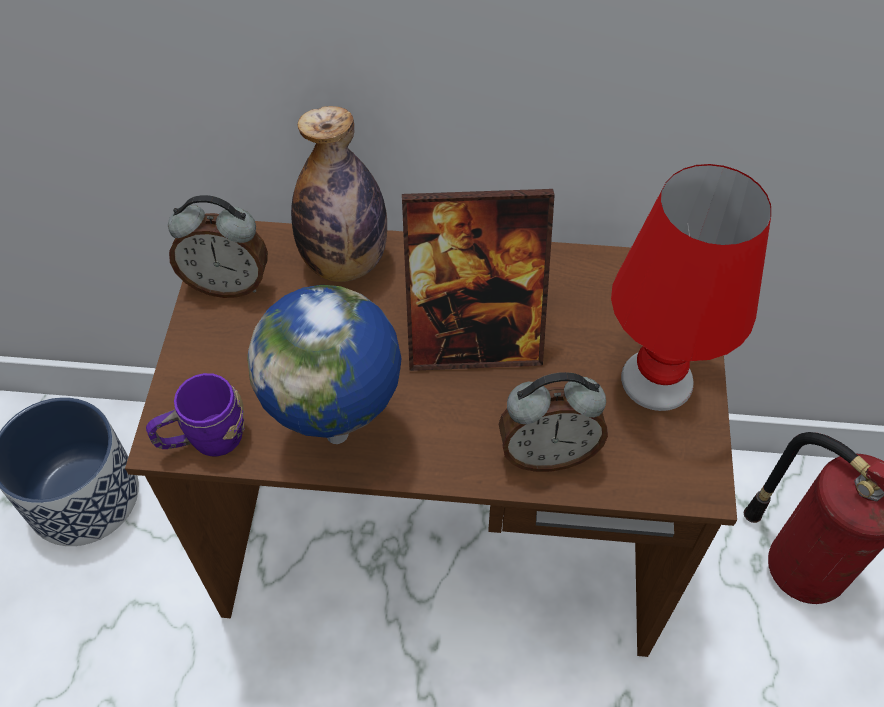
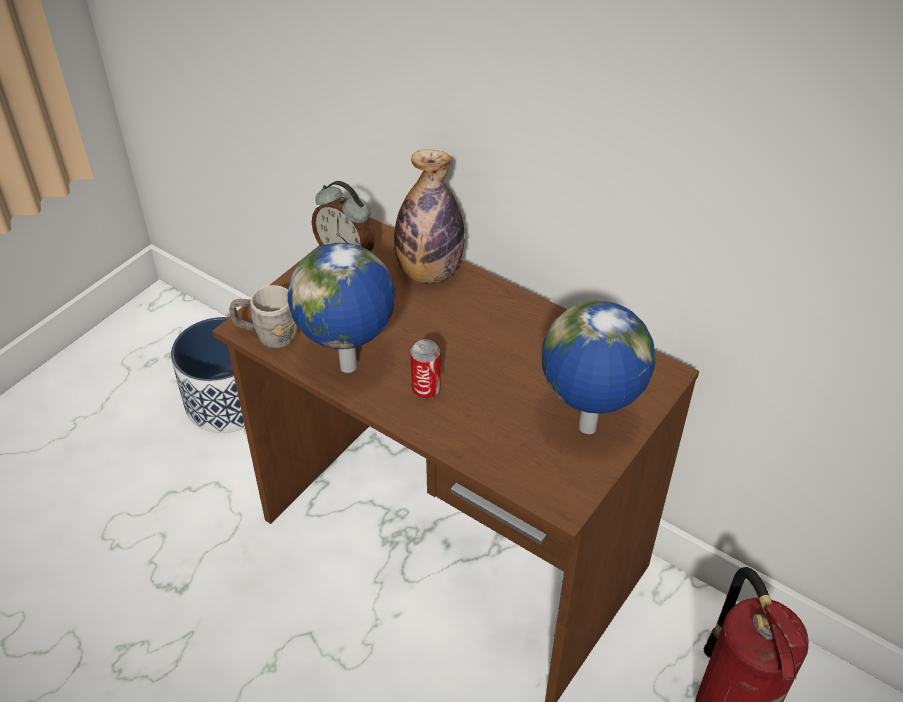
camera: 30 degrees right, 10 degrees down
(205, 440) = (267, 335): purple mug -> grey mug
(450, 418) = (426, 389): none -> can
(474, 342) = (477, 352): picture frame -> none
(547, 453) = (474, 437): alarm clock -> none
(657, 380) = (587, 429): red table lamp -> globe

